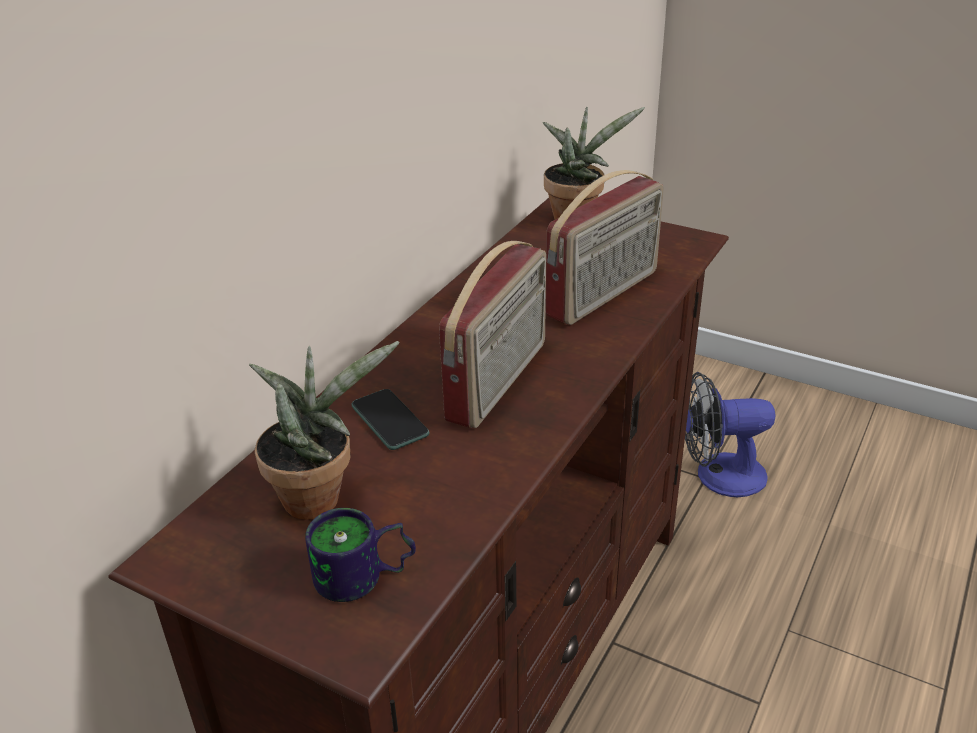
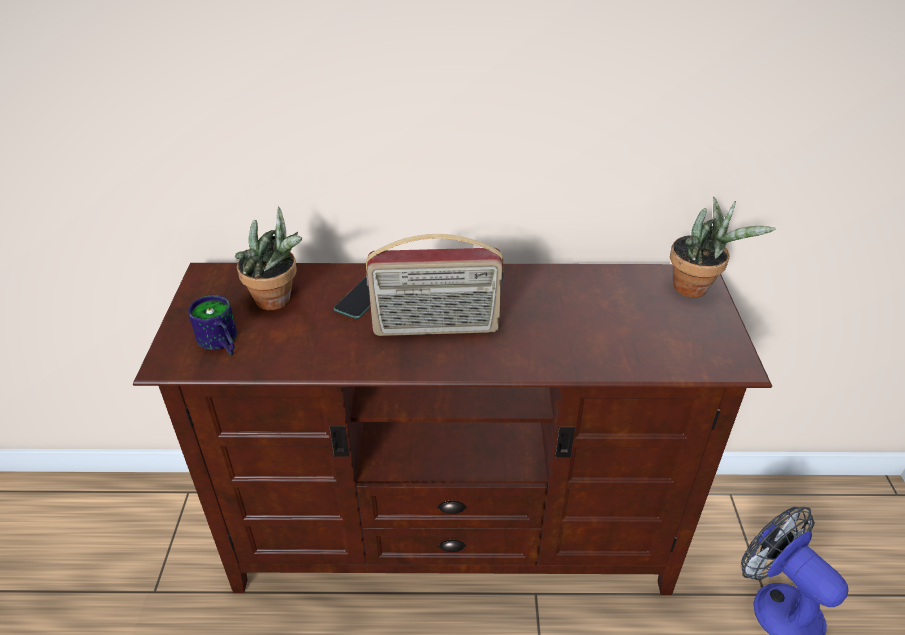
camera: 60 degrees right, 5 degrees up
(604, 294) = (592, 340): radio -> none

